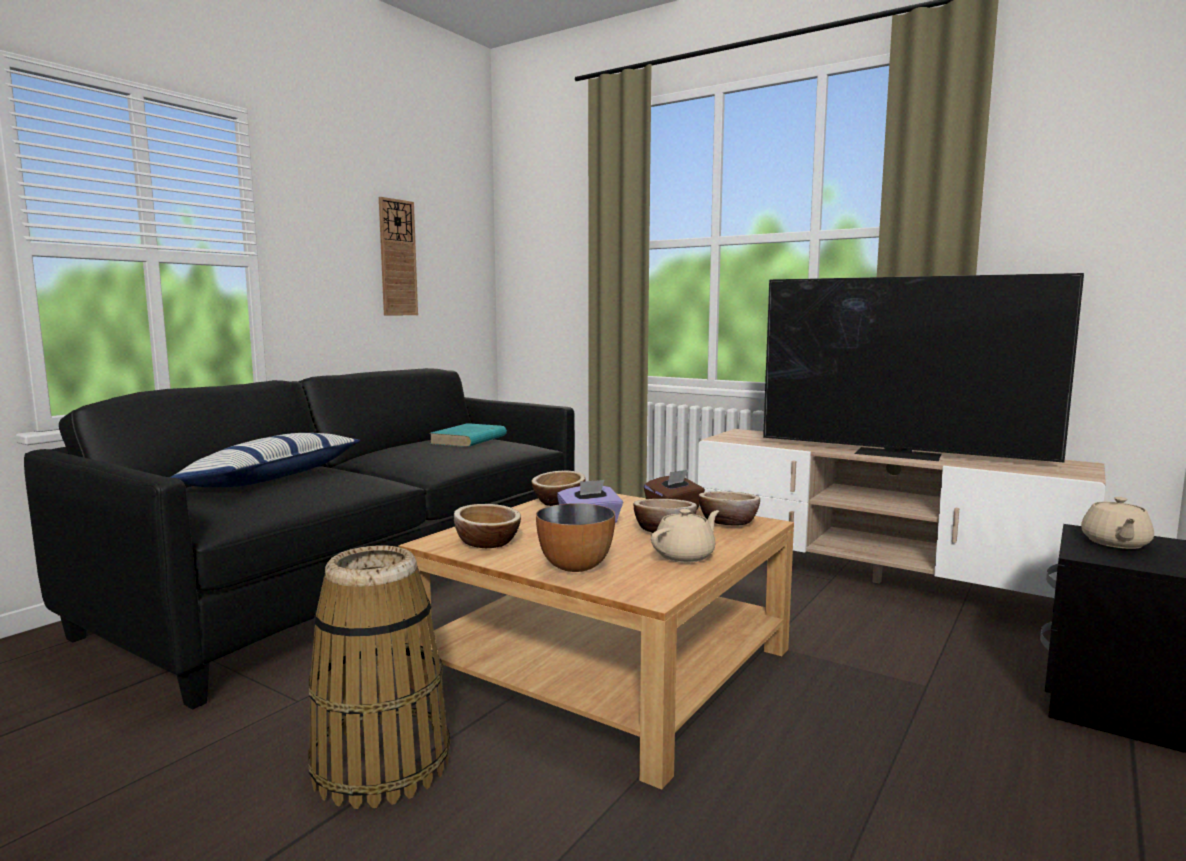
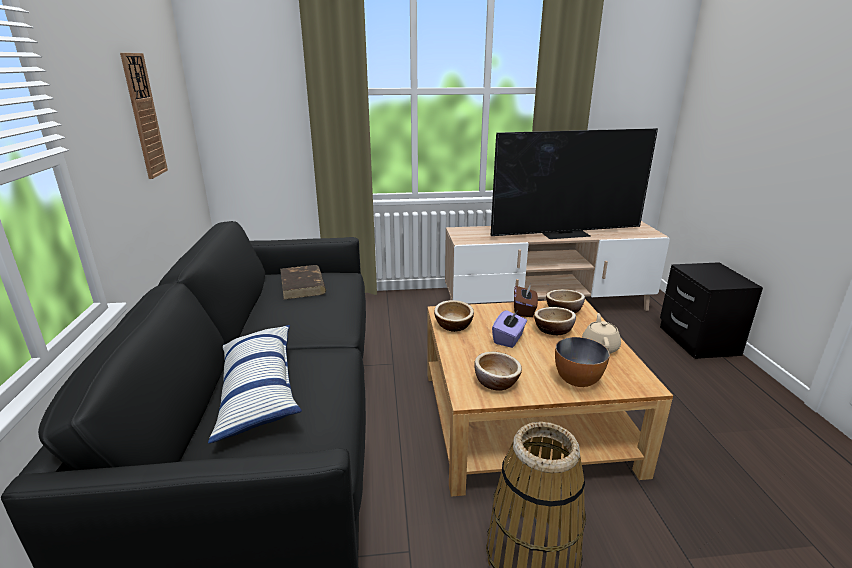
camera: 40 degrees left, 15 degrees up
(468, 440) = (303, 285): turquoise book -> brown book
(1115, 543) = (706, 273): beige teapot -> none

